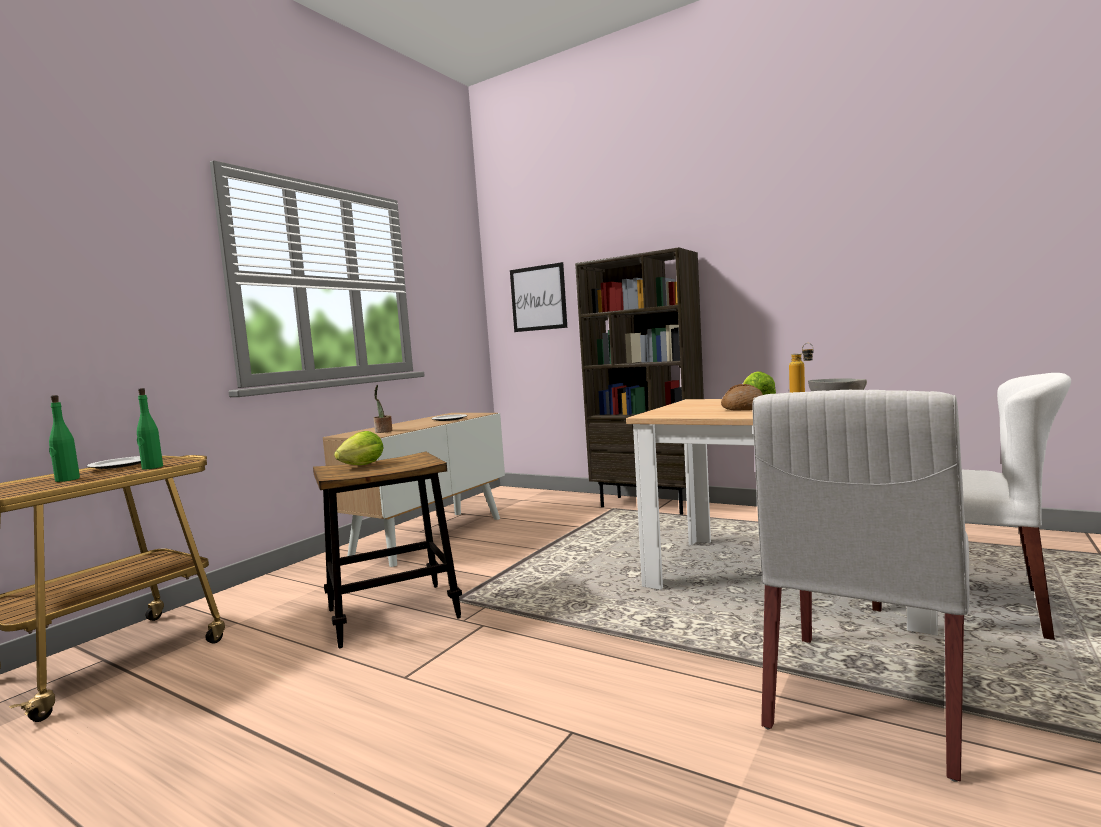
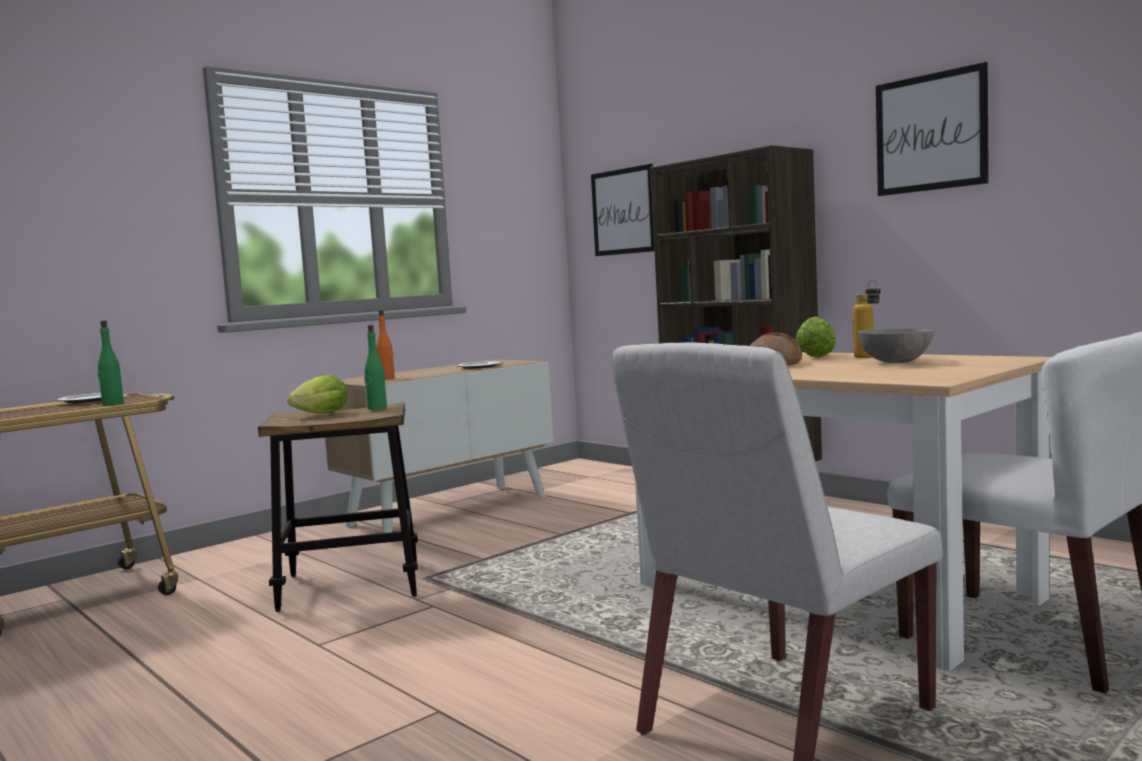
camera: 15 degrees right, 0 degrees up
(67, 479) = (32, 411): green bottle -> green bottle (377, 408)
(383, 431) = (386, 378): potted plant -> orange bottle
(789, 241) = (930, 132): none -> picture

